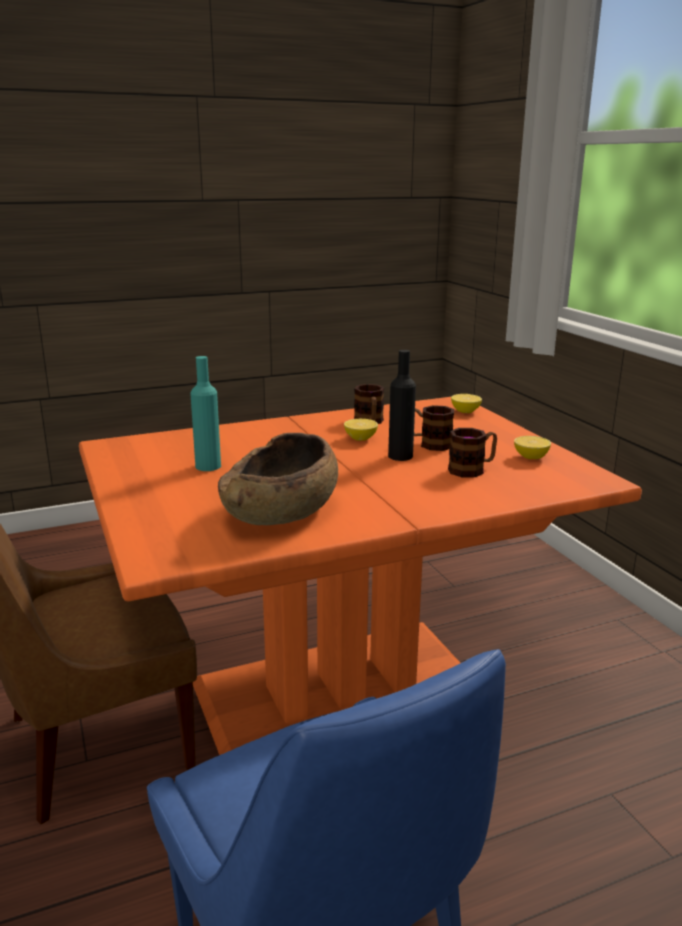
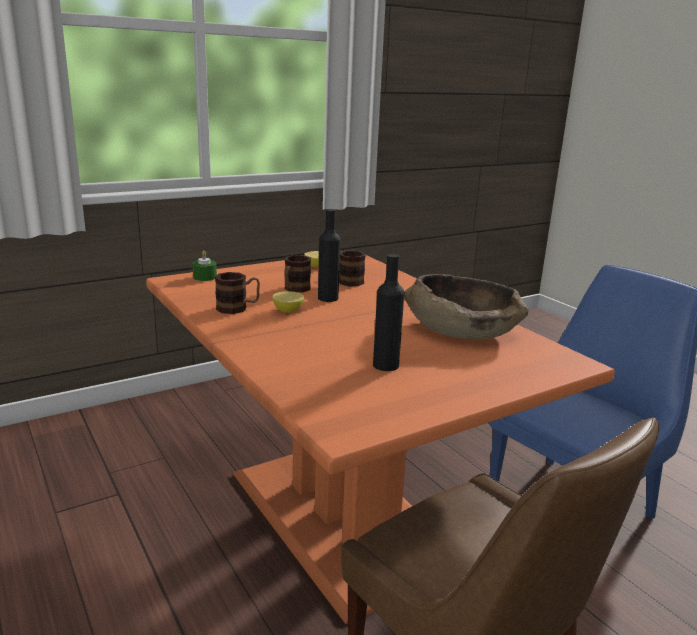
camera: 100 degrees left, 0 degrees up
(208, 466) = (385, 365): turquoise bottle -> black bottle
(465, 411) = (205, 277): lemon -> green candle

